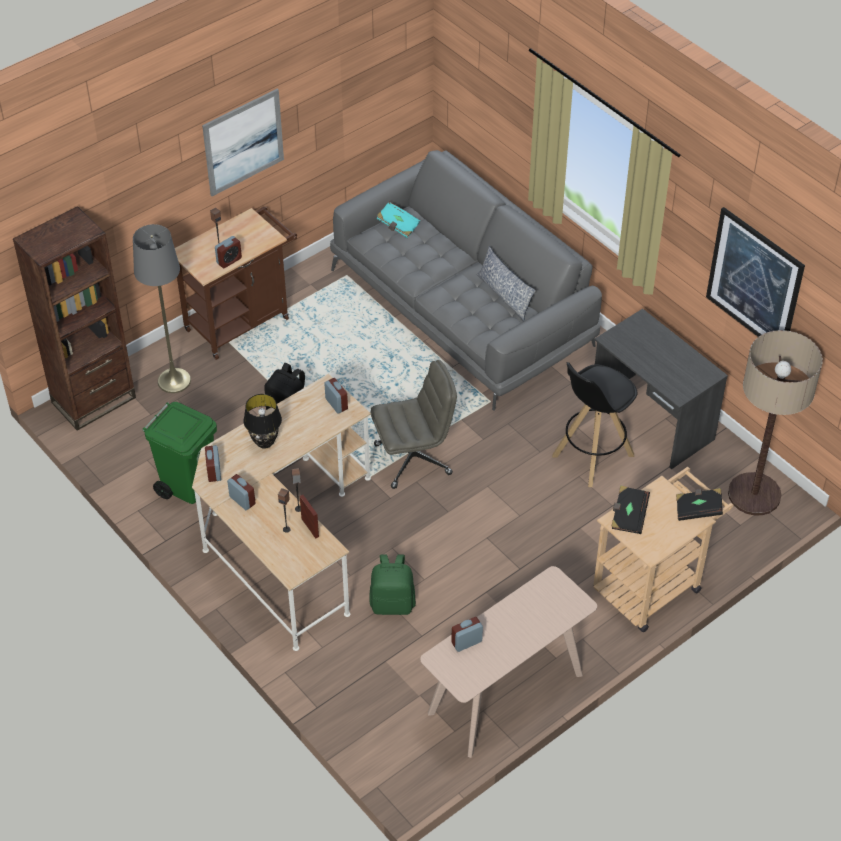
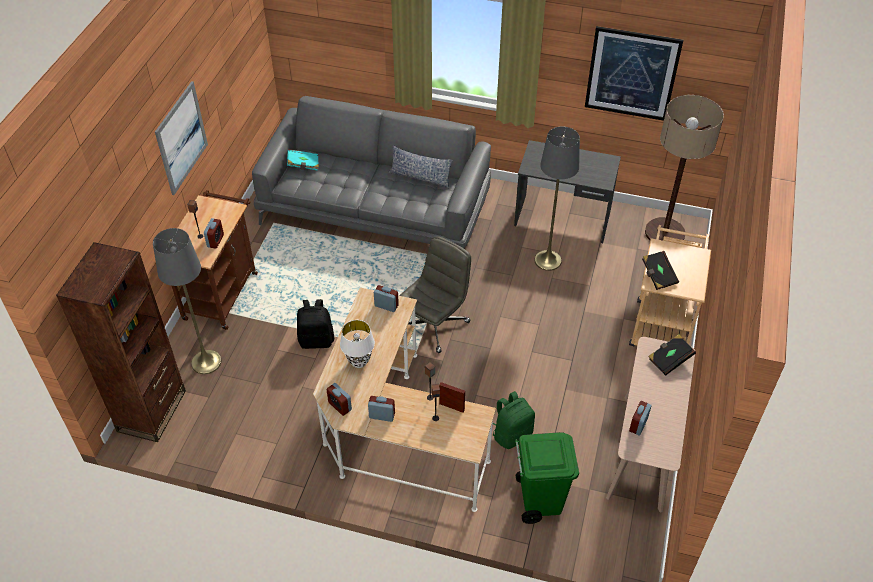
camera: 35 degrees left, 0 degrees up
(188, 485) = (285, 434): green trash can -> green trash can (539, 499)
(264, 442) = (358, 362): black table lamp -> white table lamp
(592, 456) = (547, 260): black stool -> grey floor lamp
(698, 510) = (694, 248): black book -> black book (669, 359)

